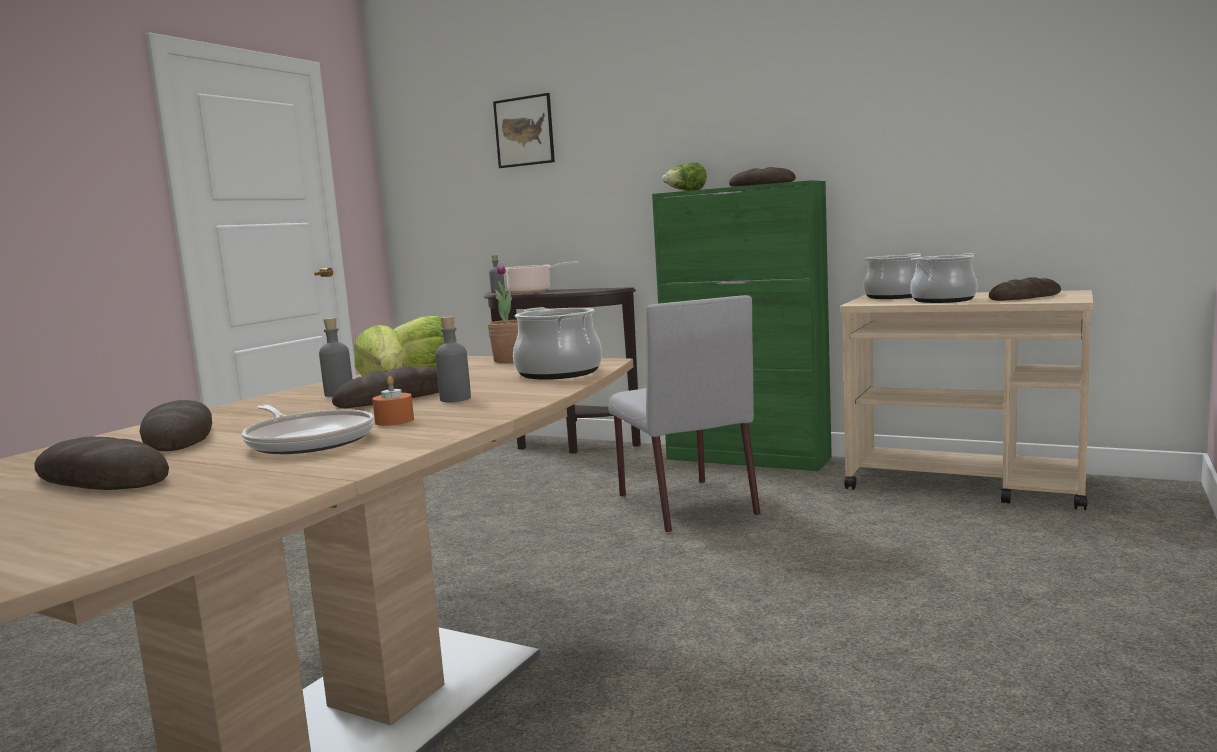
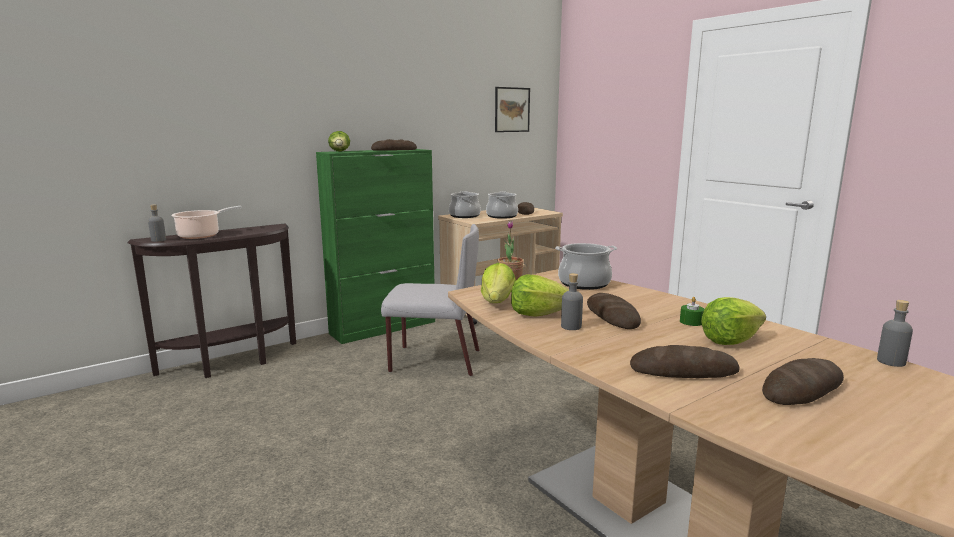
camera: 65 degrees left, 5 degrees up
(308, 441) = (730, 340): frying pan -> lettuce
(394, 421) = (691, 322): orange candle -> green candle
(455, 399) = (637, 306): grey bottle -> grey bottle (891, 361)
(524, 131) = (161, 85): picture -> picture (512, 109)

